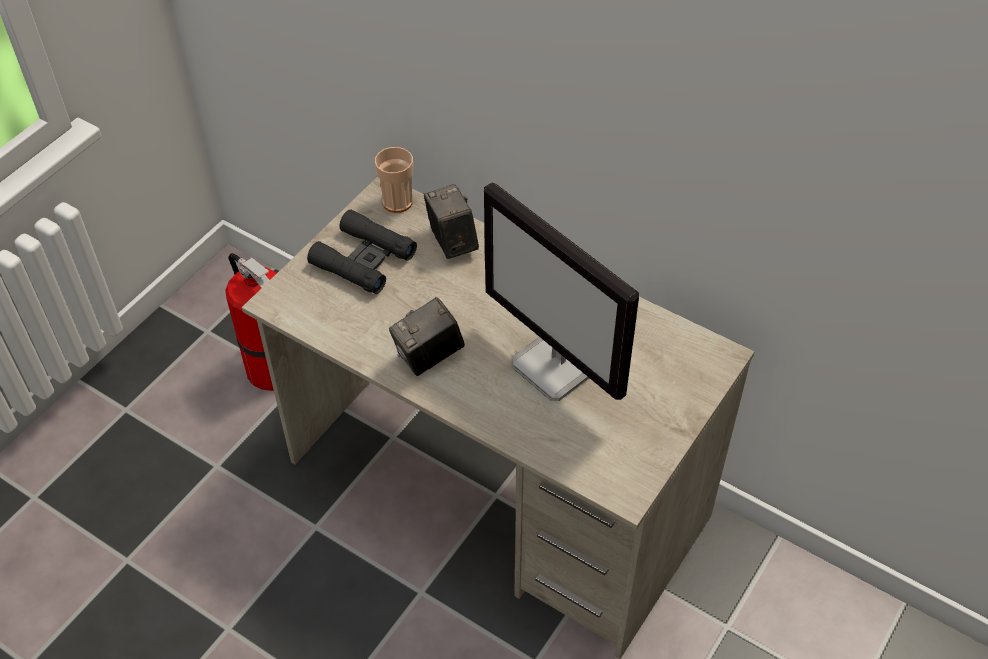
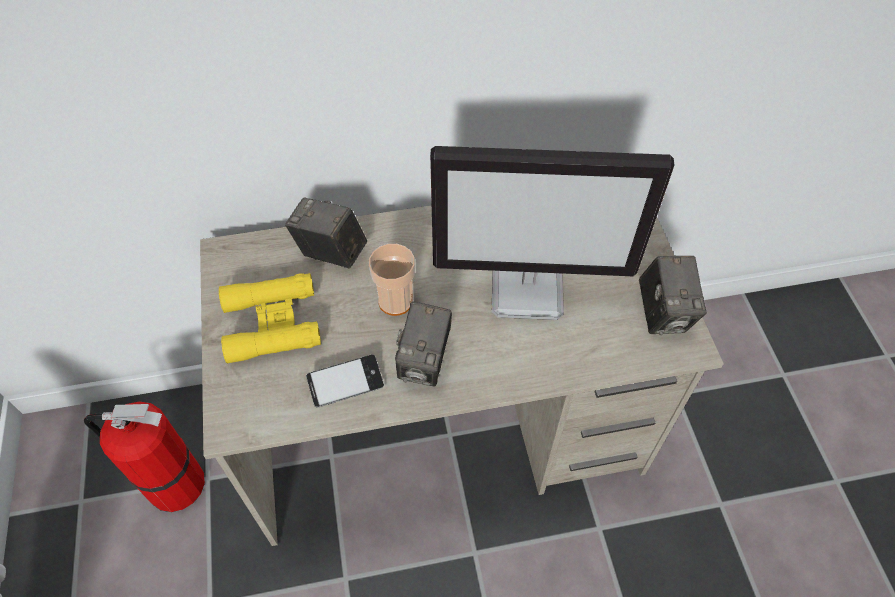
camera: 45 degrees left, 5 degrees up
(363, 259) = (272, 323): black binoculars -> yellow binoculars
(365, 331) = (345, 384): none -> phone
(397, 202) = (245, 253): cup -> cup (395, 301)
(636, 458) = (663, 313): none -> camera

